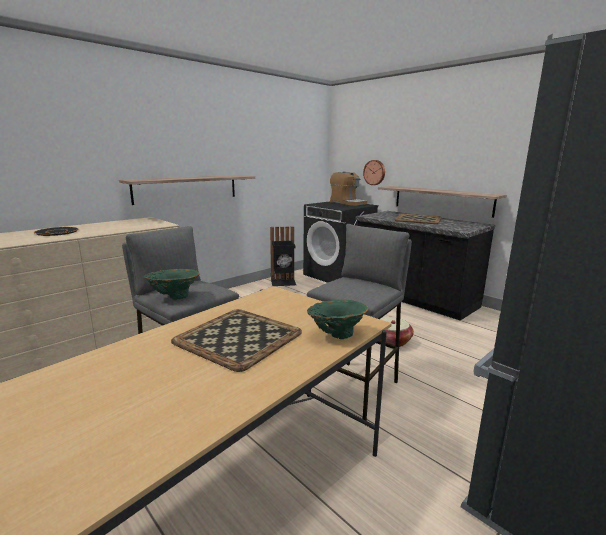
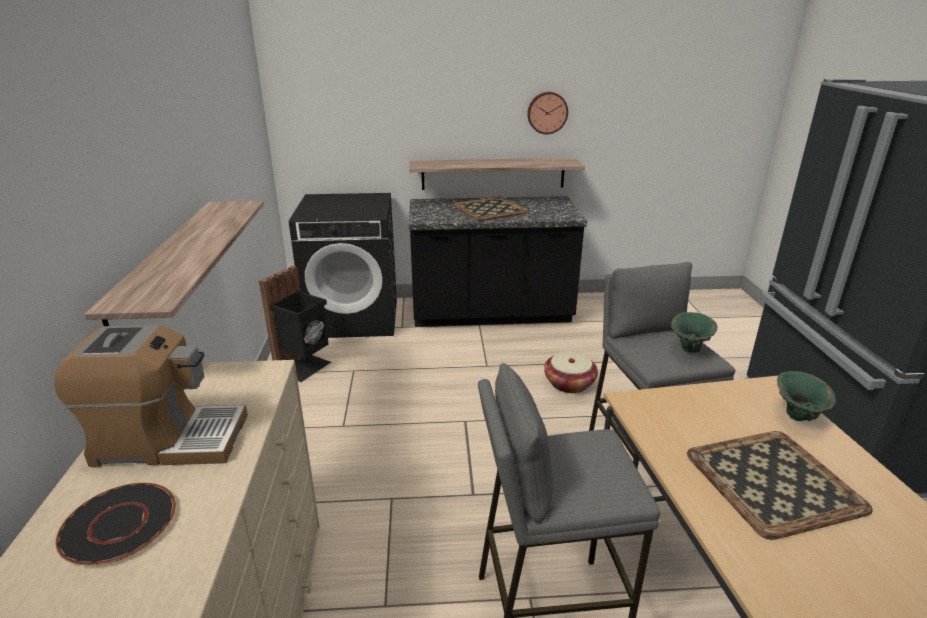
camera: 50 degrees left, 10 degrees up
(174, 297) = (603, 487): green vase -> green vase (688, 350)
(347, 203) = (340, 199): coffee machine -> coffee machine (169, 440)
(374, 172) = (374, 141): wall clock -> wall clock (547, 112)

